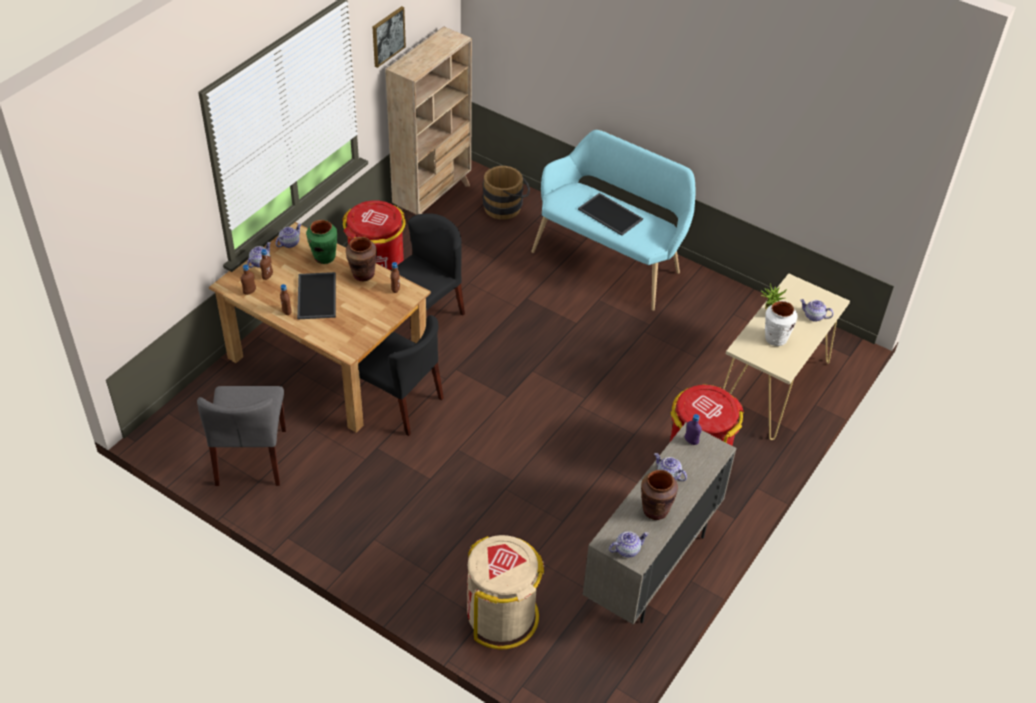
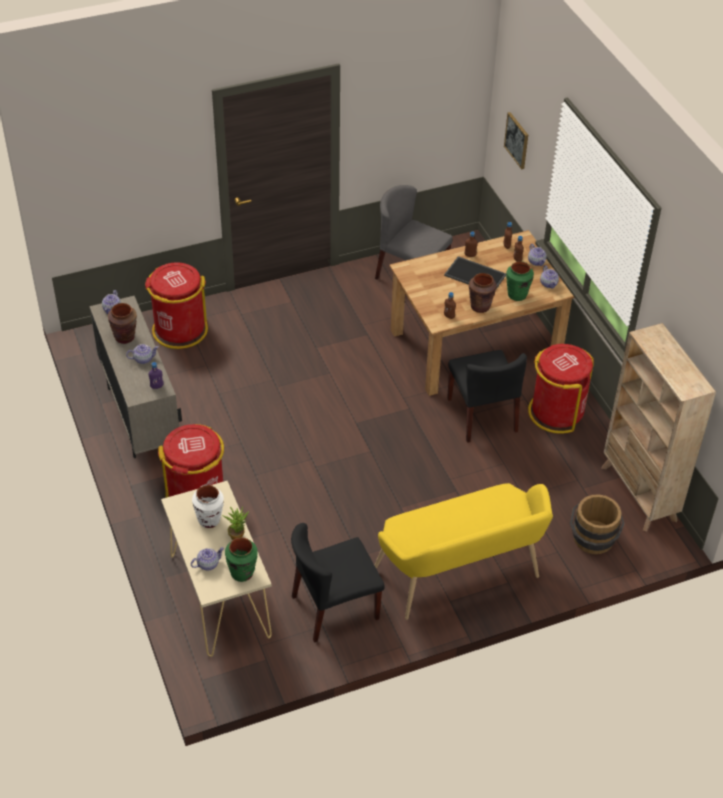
camera: 125 degrees right, 0 degrees up
(388, 36) = (677, 305): picture -> picture (517, 140)
(398, 402) = (401, 363): black chair -> black chair (334, 608)
(502, 616) = (179, 330): beige trash can -> red trash can
(611, 214) = (460, 522): tray -> none
(611, 260) = (461, 578): turquoise bench -> yellow bench
(798, 293) = (242, 573): none -> green vase

